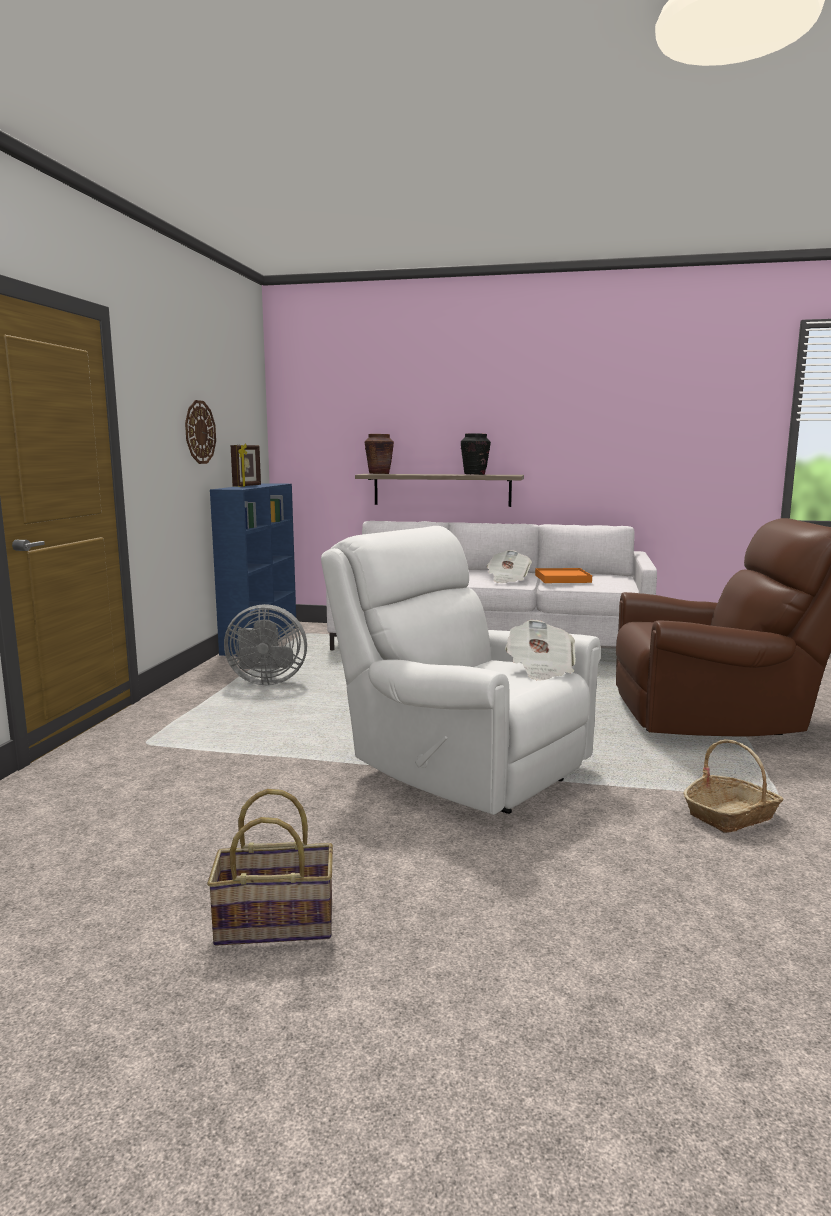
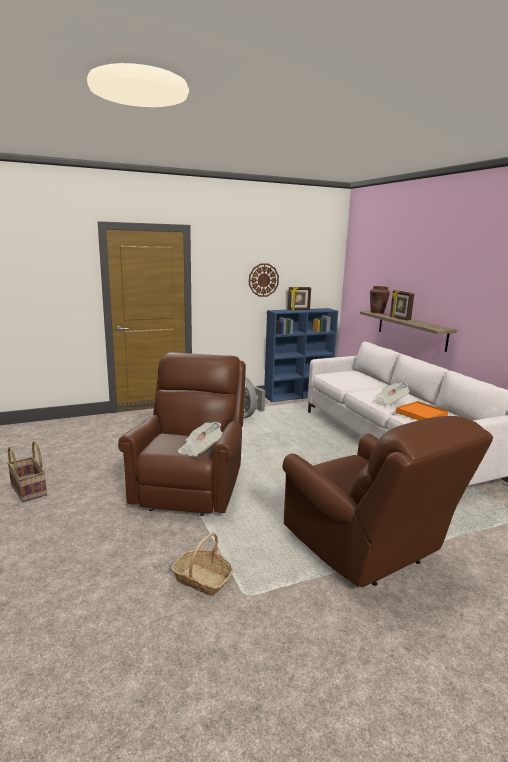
camera: 55 degrees right, 5 degrees up
(432, 474) = (399, 318): none -> picture frame
(459, 767) = (191, 485): white armchair -> brown armchair
(474, 474) = (422, 323): black vase -> none

